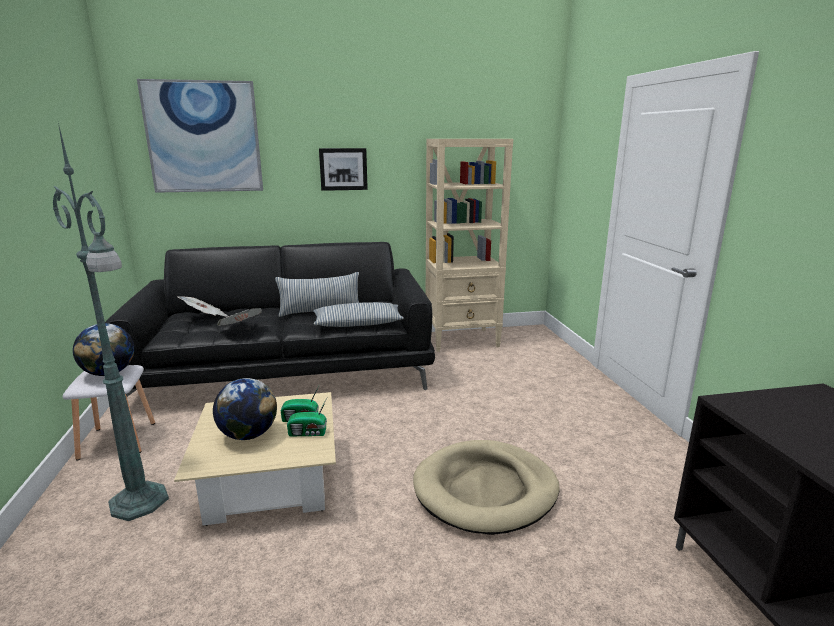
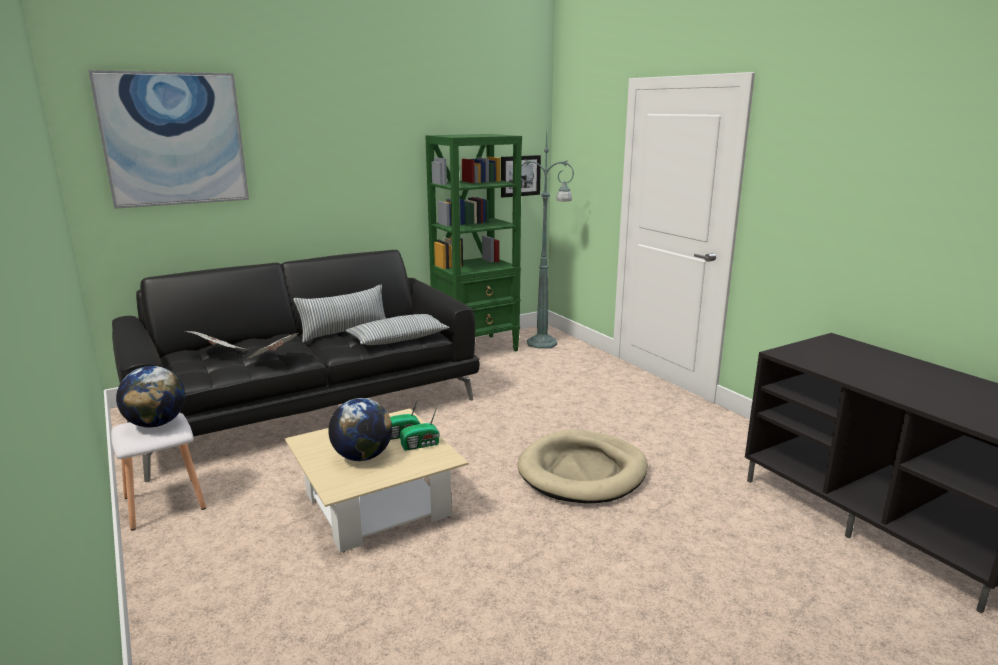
camera: 20 degrees left, 0 degrees up
(140, 503) = (252, 550): green floor lamp -> green floor lamp (543, 343)
(343, 169) = (338, 171): picture -> picture (520, 176)
(462, 340) = (476, 349): beige bookcase -> green bookcase

